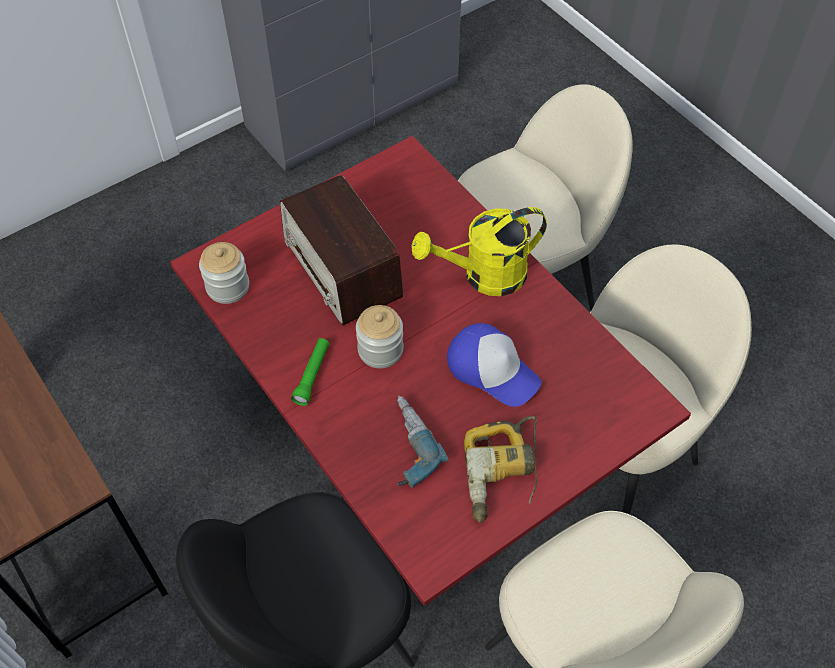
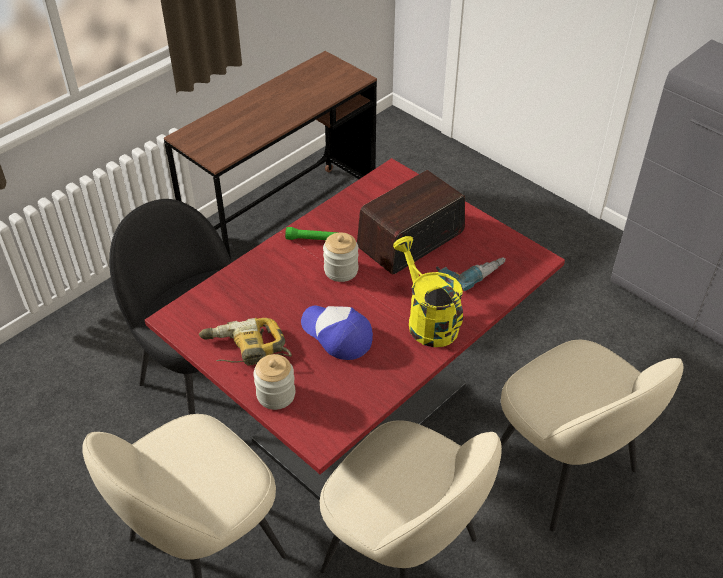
camera: 80 degrees right, 10 degrees down
(228, 287) = (377, 187): jar -> jar (276, 394)
(405, 446) = (261, 294): power drill -> power drill (470, 272)
(492, 370) = (336, 334): cap -> cap turned 105 degrees clockwise

